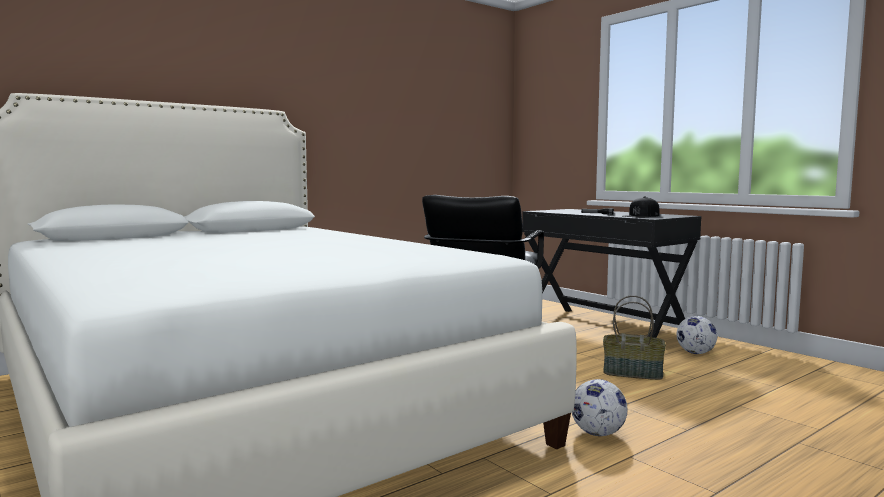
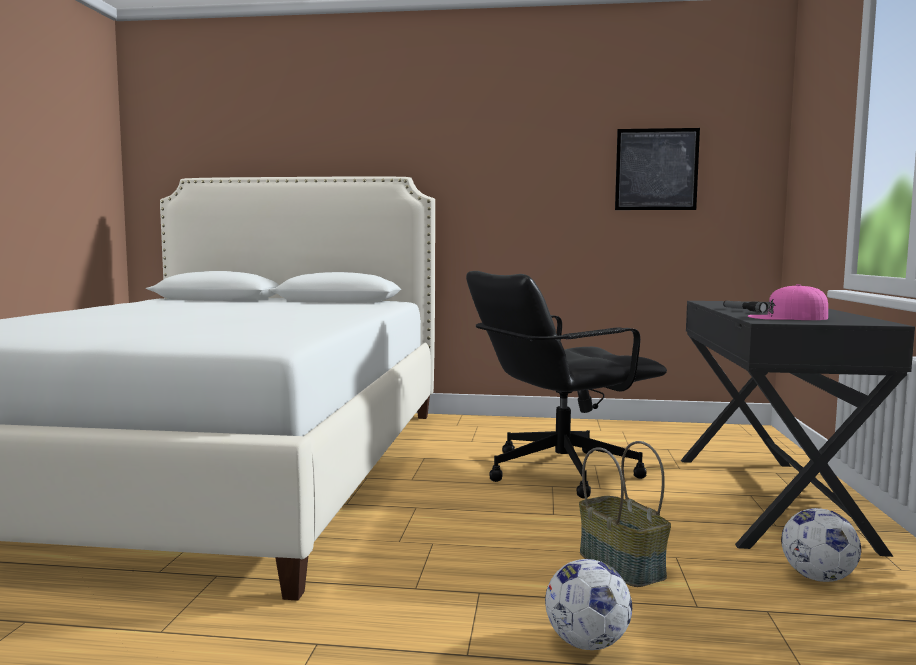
camera: 45 degrees right, 0 degrees up
(448, 118) = (656, 169): none -> picture
(597, 433) = (363, 606): football -> football (586, 643)
(641, 216) = (787, 317): black cap -> pink cap

